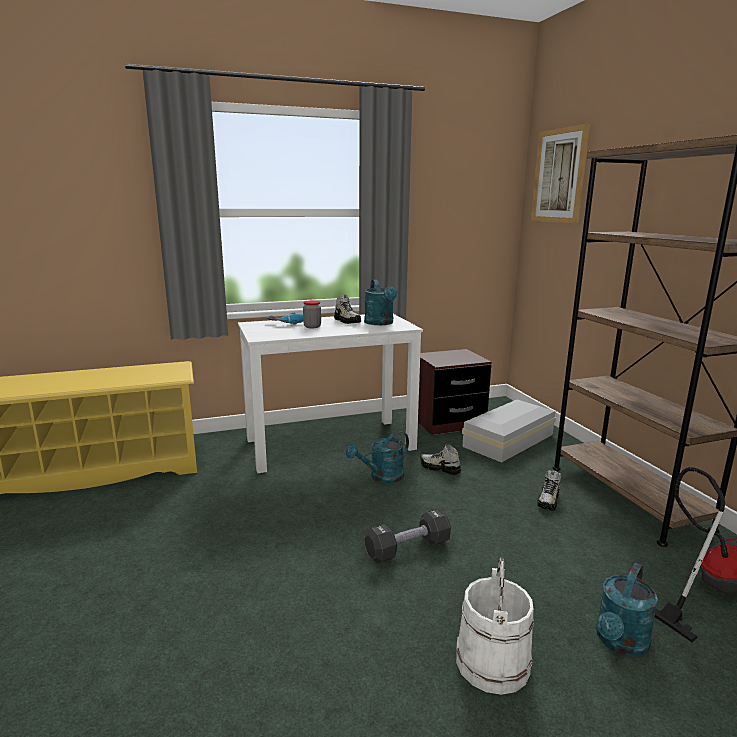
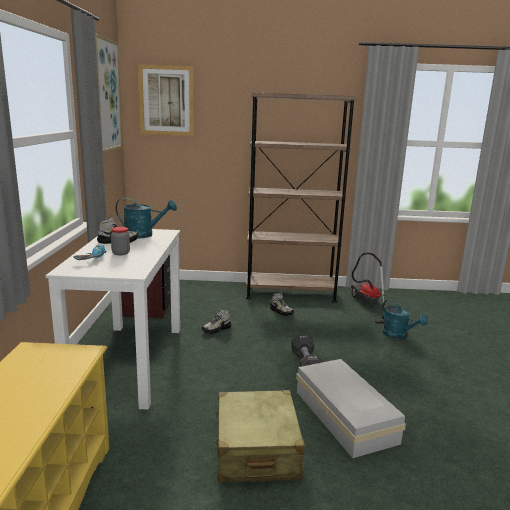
camera: 70 degrees left, 0 degrees up
(212, 544) = (256, 450): none -> beige suitcase
(382, 477) = (210, 353): turquoise watering can -> none
(470, 174) = (106, 95): none -> picture
(493, 663) = (406, 368): white bucket -> none
(510, 440) = (200, 297): white storage box -> white storage box (345, 414)

